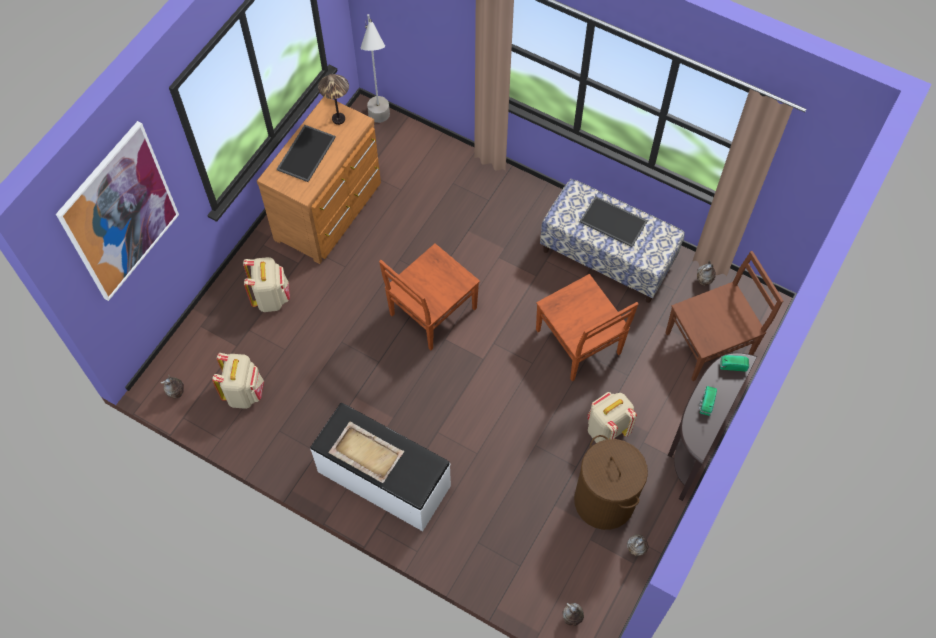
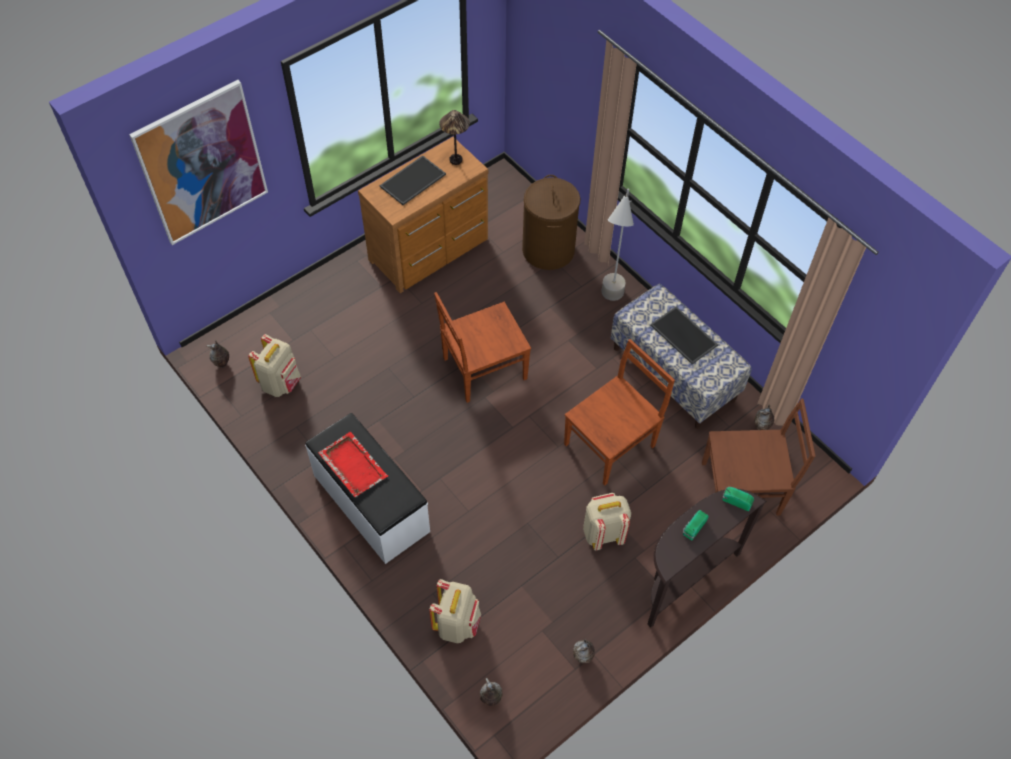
camera: 20 degrees right, 5 degrees down
(271, 297) = (343, 308): beige backpack -> beige backpack (457, 623)
(366, 452) = (352, 465): beige tray -> red tray
(381, 128) = (509, 193): grey floor lamp -> grey floor lamp (609, 306)
(579, 343) = (611, 444): brown chair -> brown chair turned 120 degrees counterclockwise
(604, 500) = (572, 599): brown laundry basket -> brown laundry basket (548, 250)

